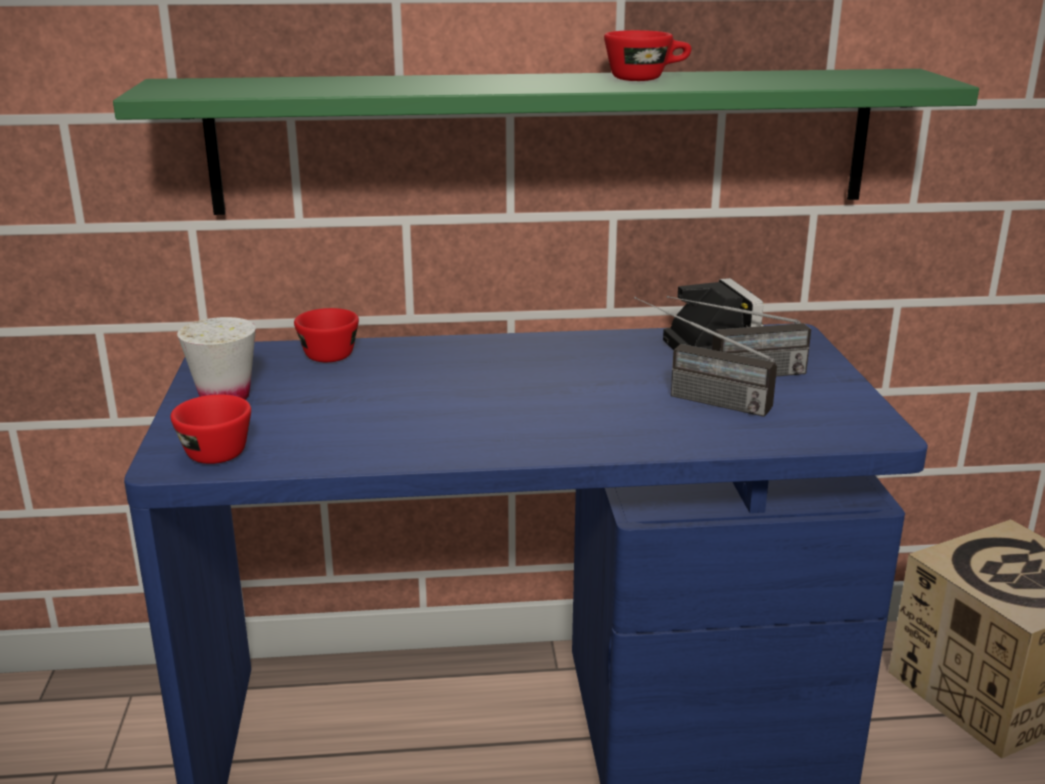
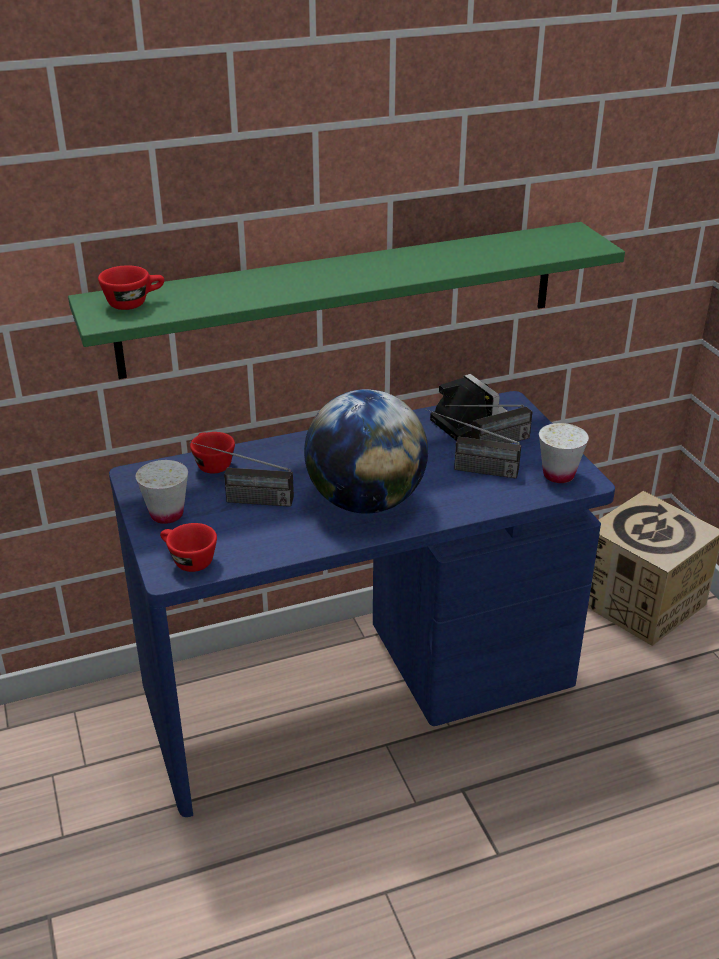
camera: 15 degrees left, 10 degrees up
(339, 394) = (242, 499): none -> radio
(514, 417) = (365, 502): none -> globe
(646, 78) = (416, 260): red cup -> red cup (134, 303)
(835, 420) = (558, 475): none -> white cup

